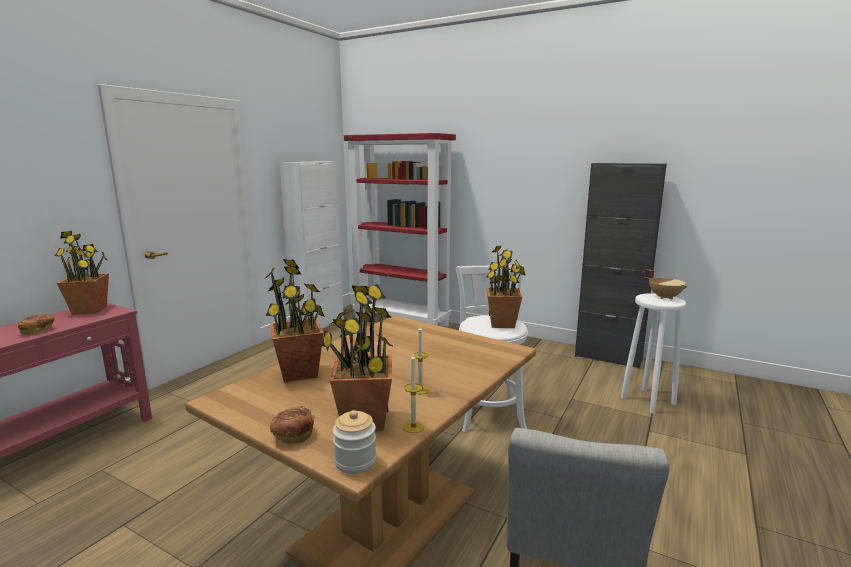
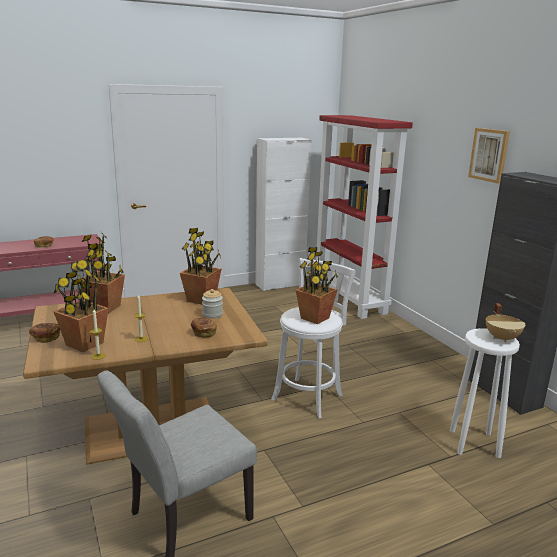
camera: 35 degrees right, 5 degrees up
(90, 310) = (82, 238): potted plant -> potted plant (201, 299)
(355, 462) = (45, 360): jar -> jar (212, 314)
(468, 361) = (203, 333): none -> bread
(551, 154) = (489, 155): none -> picture

